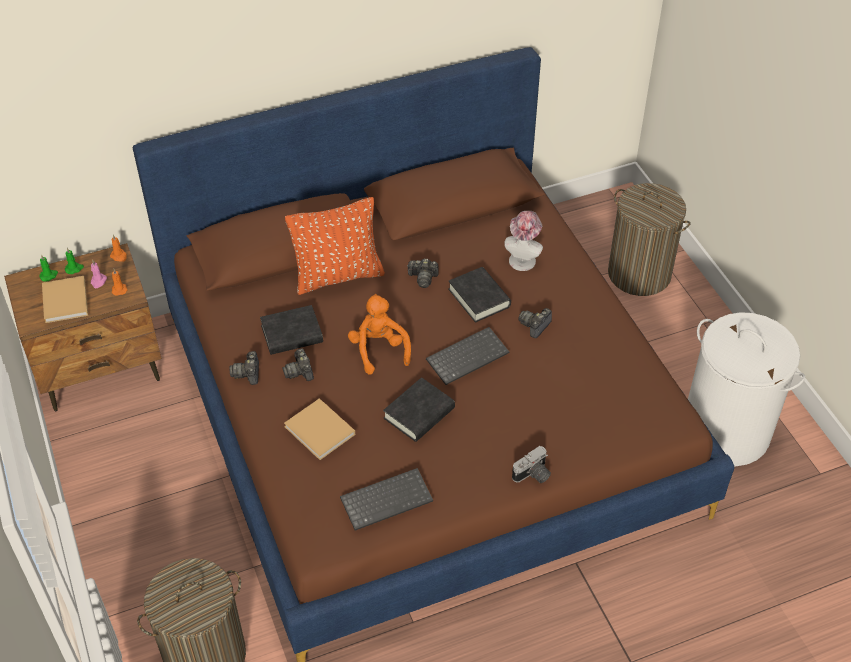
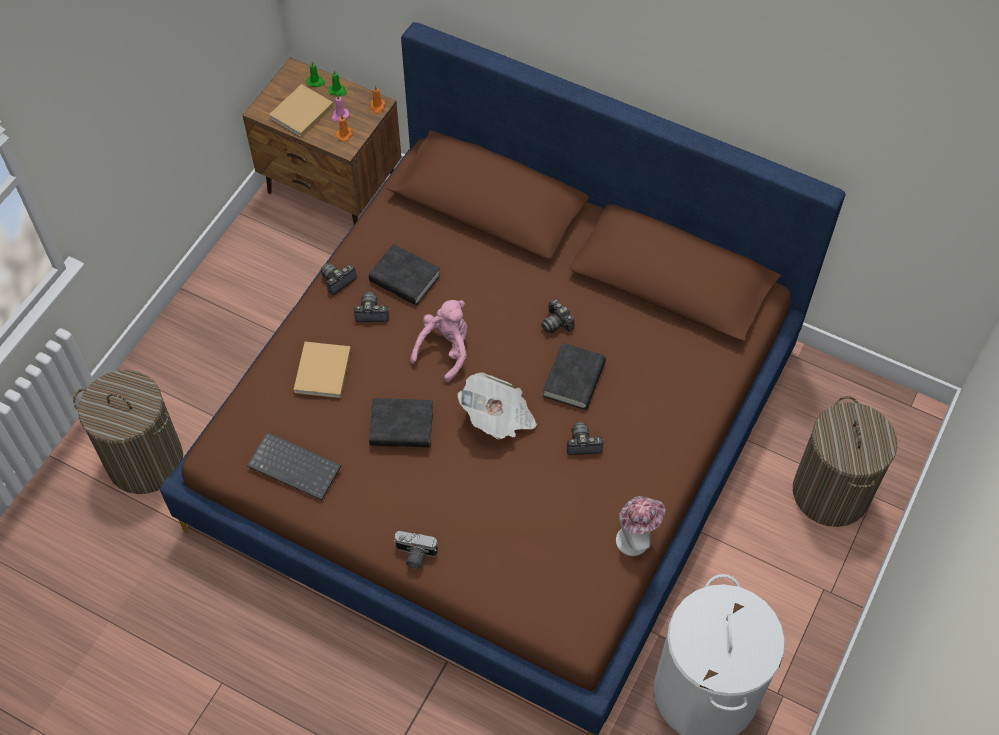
camera: 50 degrees right, 10 degrees up
(299, 371) = (371, 313): camera -> camera turned 60 degrees clockwise
(338, 276) = (498, 262): orange pillow -> none
(379, 350) = (445, 350): orange plush toy -> pink plush toy
(467, 356) = (498, 417): keyboard -> newspaper
(523, 258) = (656, 380): hat -> hat (636, 539)

